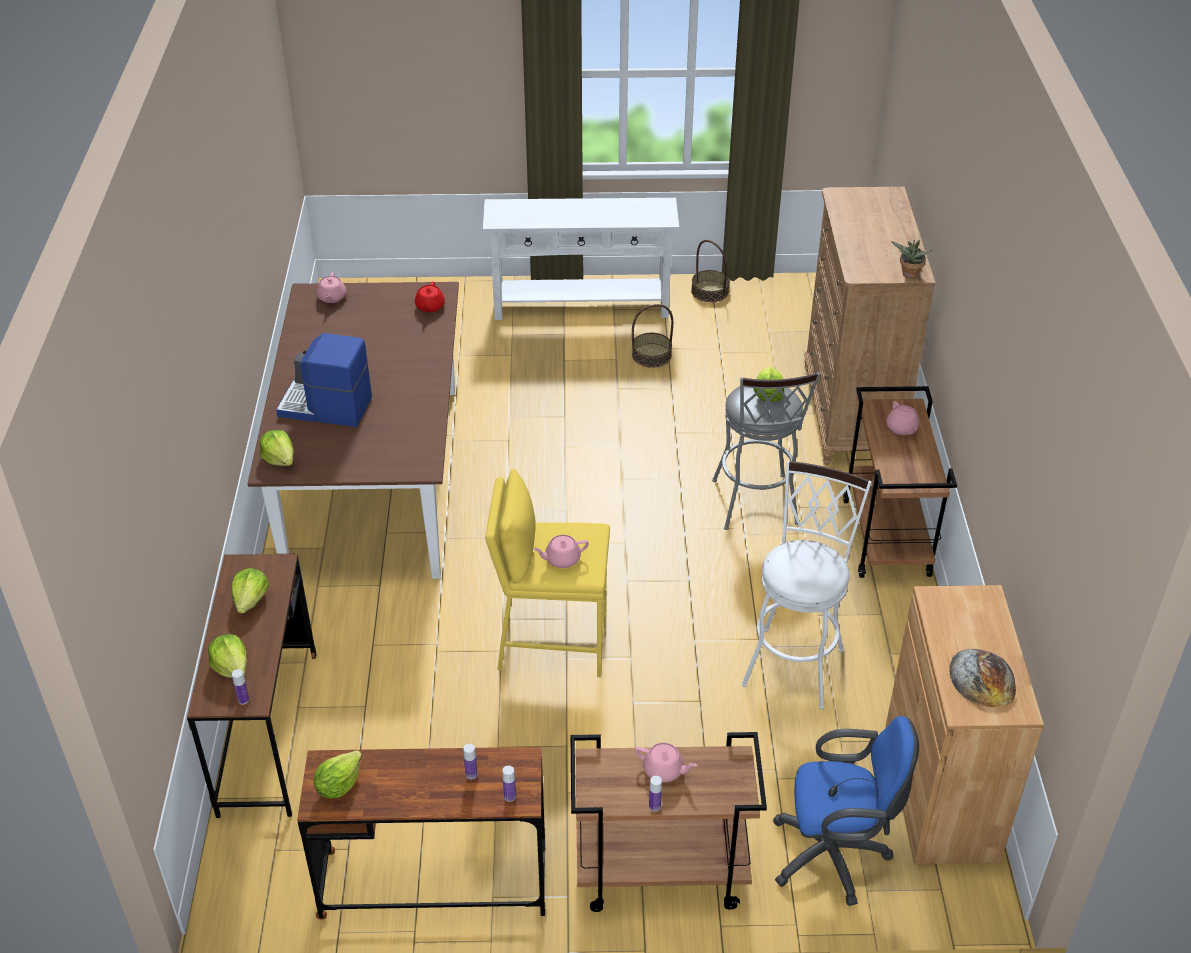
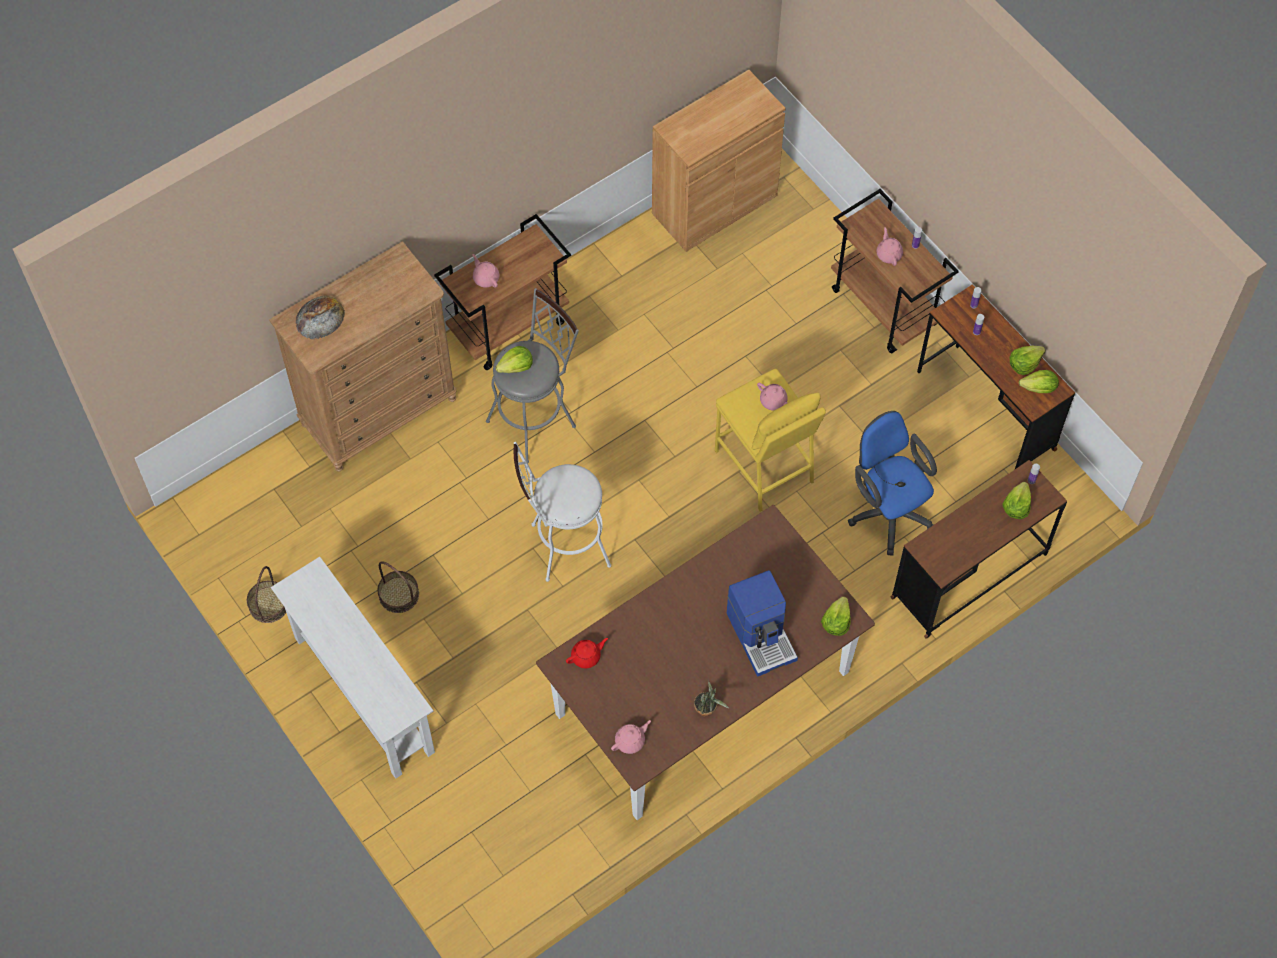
camera: 125 degrees left, 20 degrees up
(251, 600) = (962, 539): lettuce -> lettuce (1024, 364)
(796, 660) = (669, 322): white stool -> white stool (563, 546)
(835, 855) = (802, 233): blue office chair -> blue office chair (887, 511)
(901, 428) = (486, 278): pink teapot -> pink teapot turned 75 degrees counterclockwise
(908, 275) = (405, 260): potted plant -> potted plant (707, 710)
(982, 678) = (737, 106): bread -> bread (320, 317)

